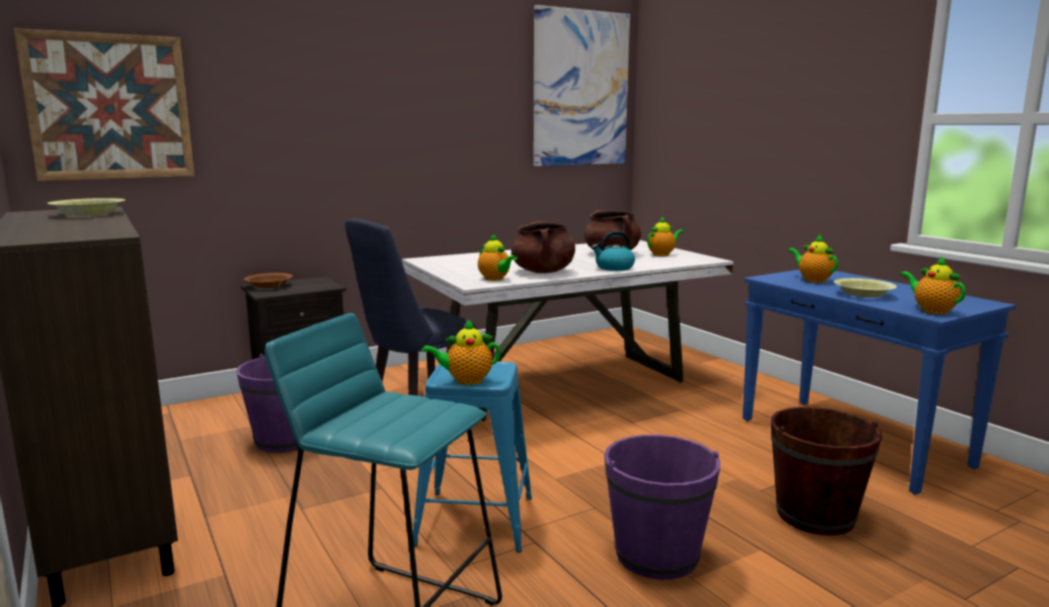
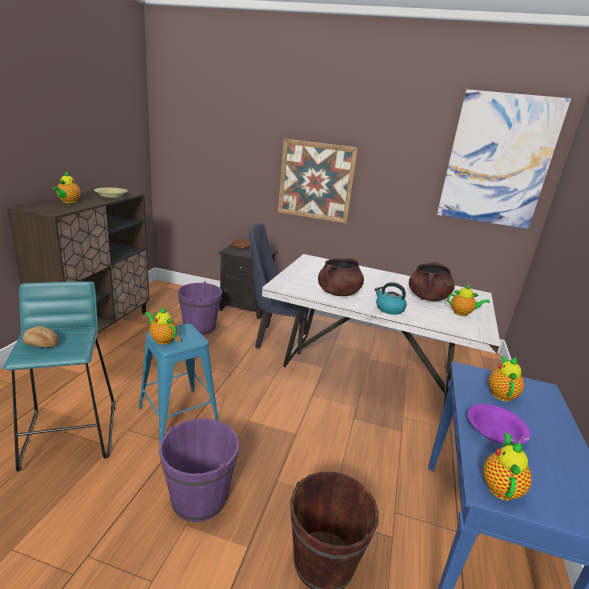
camera: 45 degrees right, 10 degrees up
(110, 107) = (190, 140): picture -> picture (316, 181)
(393, 425) = (41, 344): none -> bread
(495, 279) = (298, 286): teapot -> teapot (68, 202)
(863, 294) = (495, 432): yellow bowl -> purple bowl

